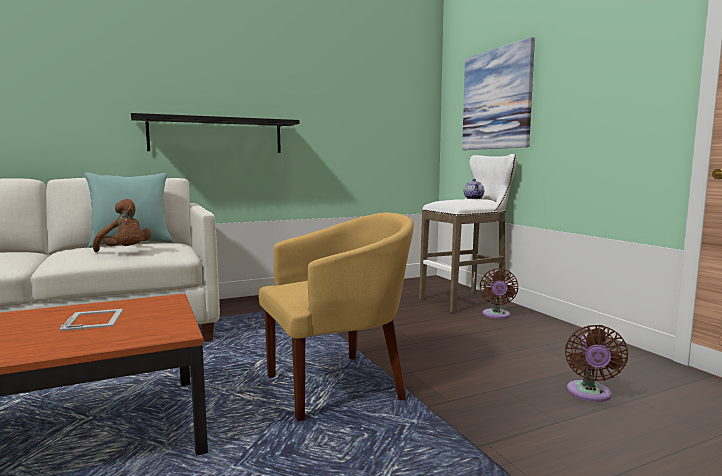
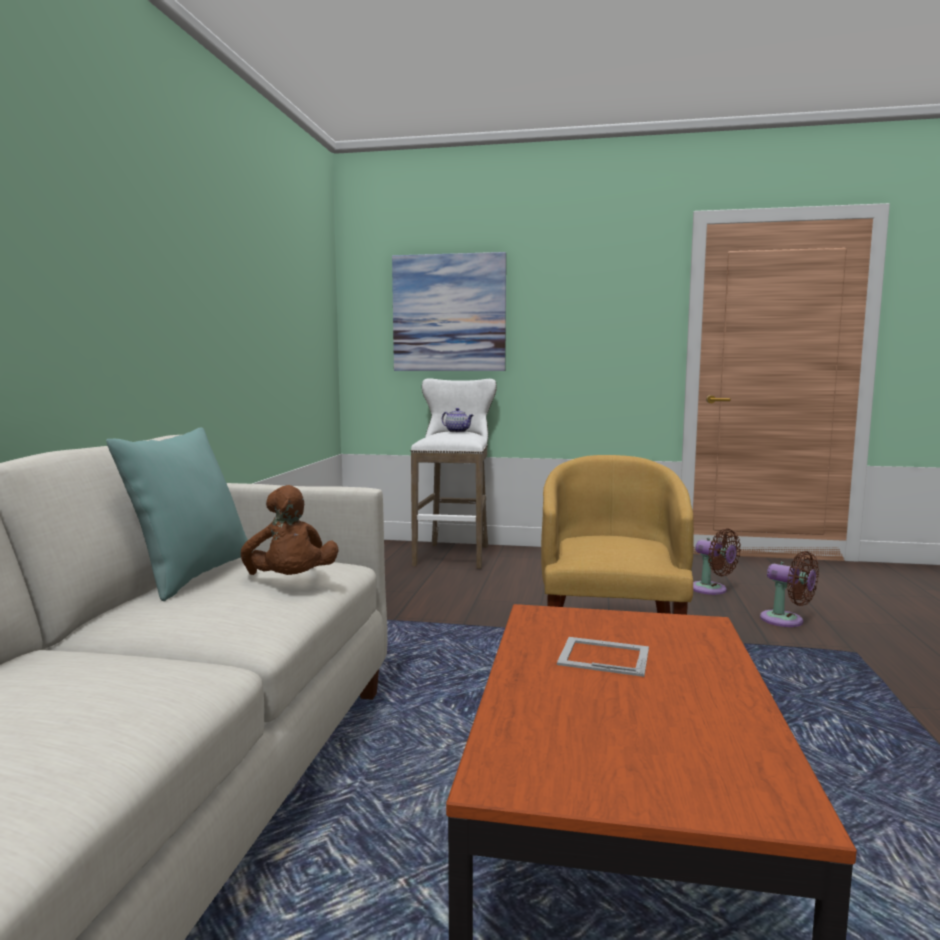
camera: 55 degrees left, 0 degrees up
(125, 251) = (290, 582): brown plush toy -> brown plush toy turned 90 degrees clockwise
(216, 135) = (156, 348): black shelf -> none
(496, 315) = (515, 559): brown fan -> brown fan (786, 621)

